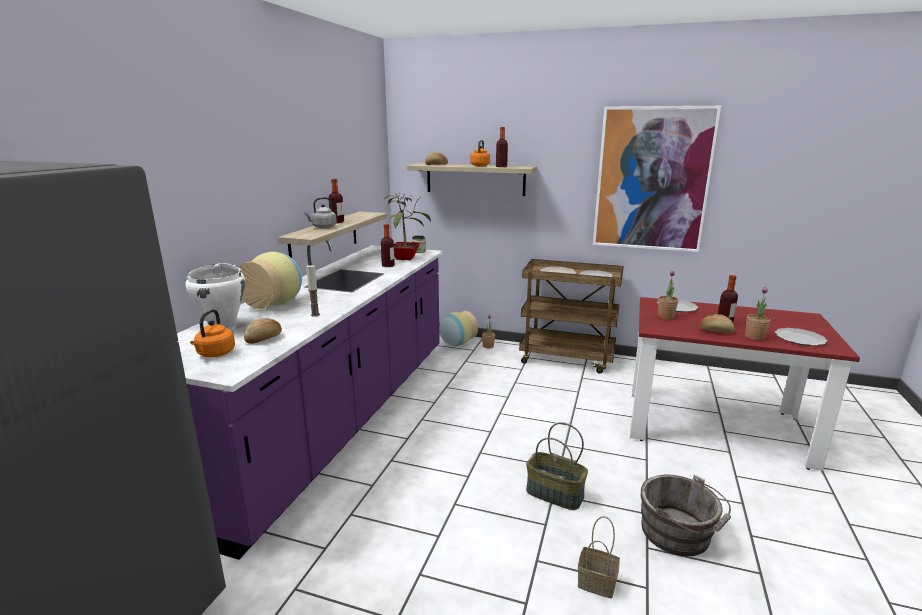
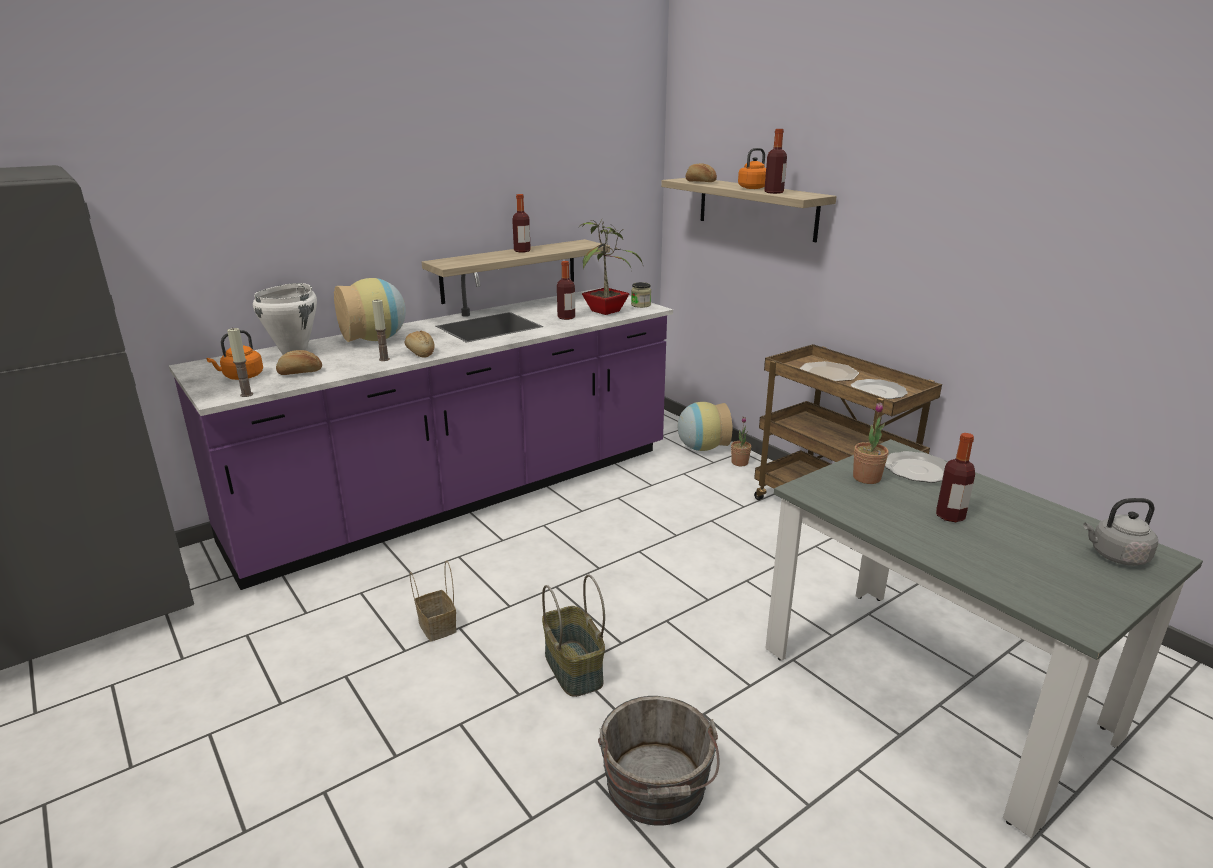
camera: 35 degrees right, 5 degrees up
(252, 364) = (246, 394): none -> candle
(323, 227) = (490, 256): grey kettle -> grey kettle (1116, 556)
(595, 583) = (485, 779): basket -> basket (436, 626)
(652, 179) = (1009, 238): picture -> none
(714, 426) = (932, 691): red dining table -> grey dining table
(715, 331) = (904, 523): bread -> bread (420, 353)
(754, 337) = (955, 553): potted plant -> none
(800, 338) = (1042, 583): plate -> none

